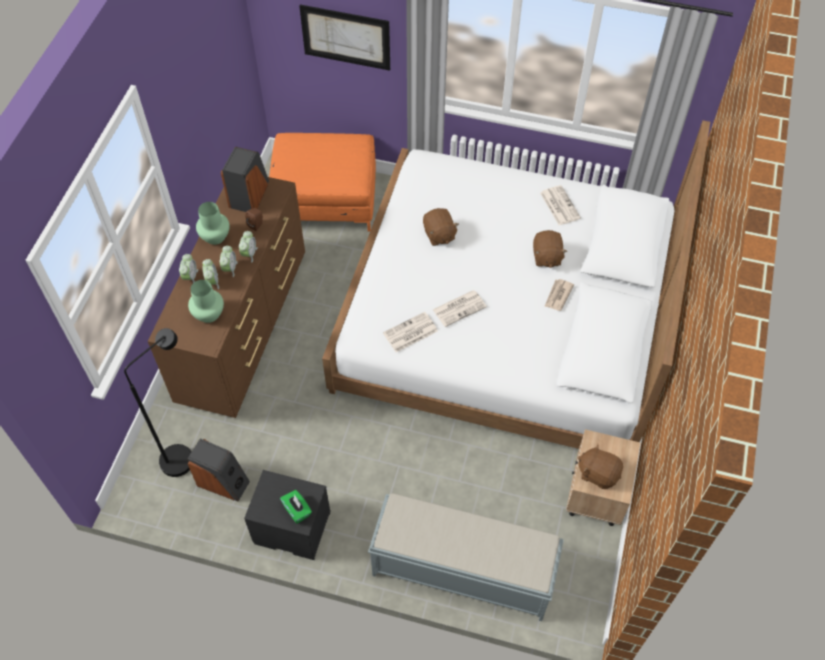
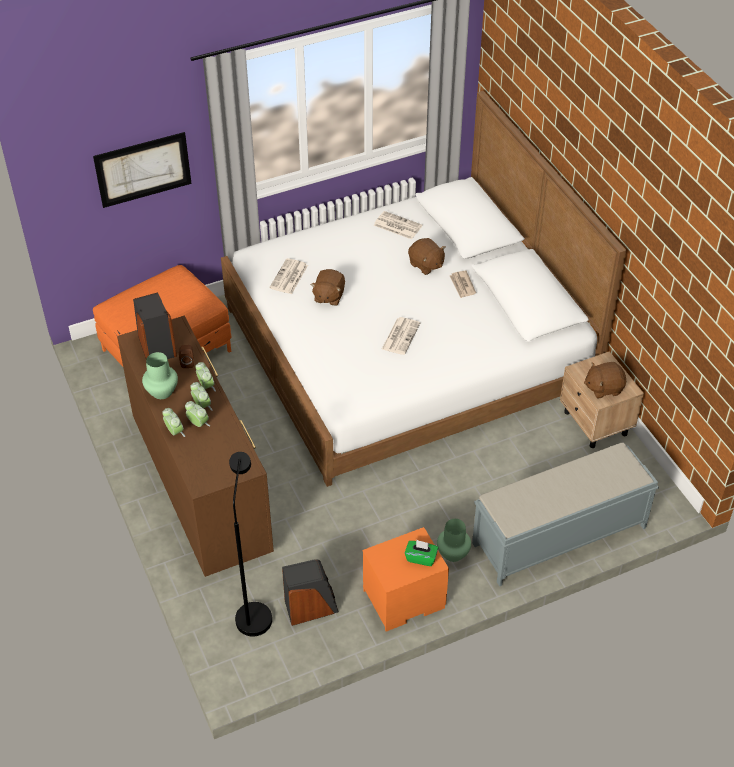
camera: 40 degrees left, 10 degrees down
(209, 314) = (223, 447): green vase -> green vase (453, 553)
(291, 529) = (403, 600): black nightstand -> orange nightstand
(410, 333) = (382, 375): newspaper -> newspaper (289, 277)
(439, 235) = (328, 296): brown plush toy -> brown plush toy turned 75 degrees clockwise

